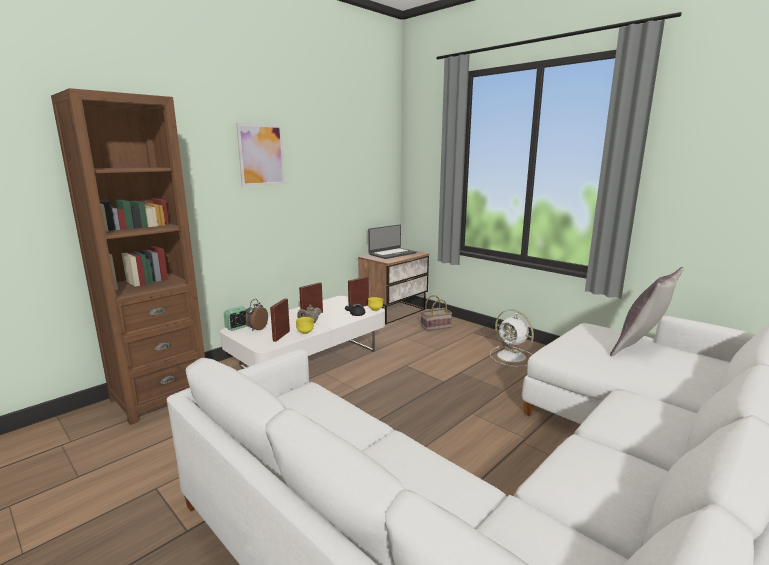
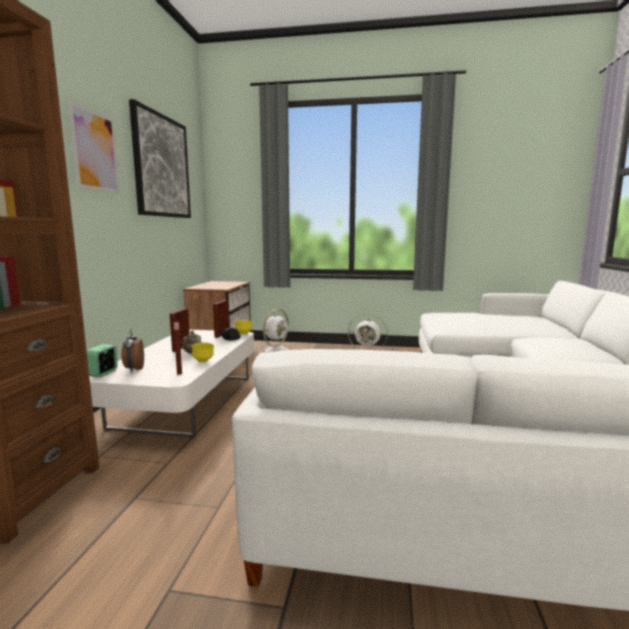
camera: 35 degrees left, 5 degrees down
(339, 151) = (161, 166): none -> picture
(392, 253) = (214, 284): laptop -> none
(436, 326) = (277, 350): basket -> white fan
(640, 348) = (489, 316): grey pillow -> none

